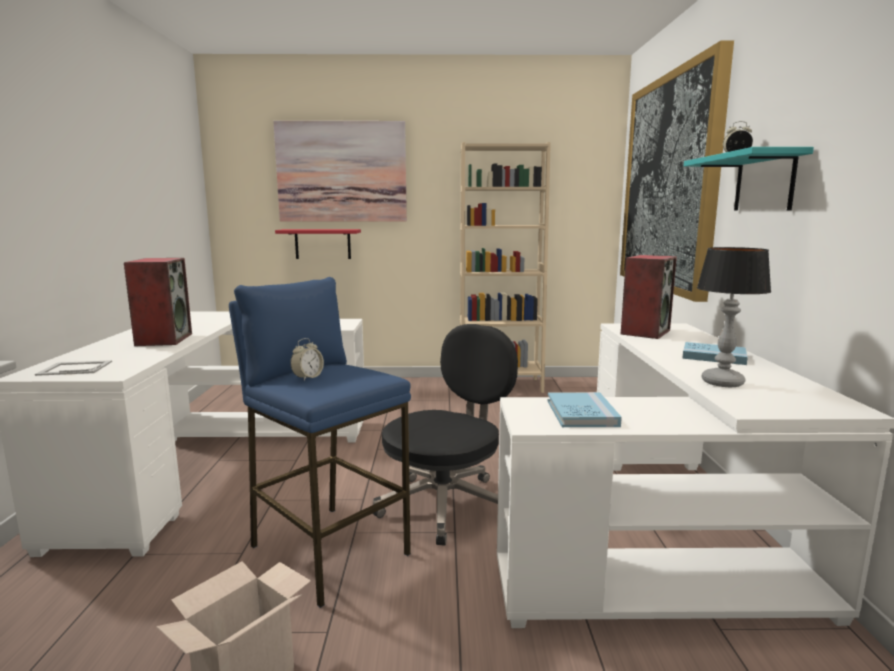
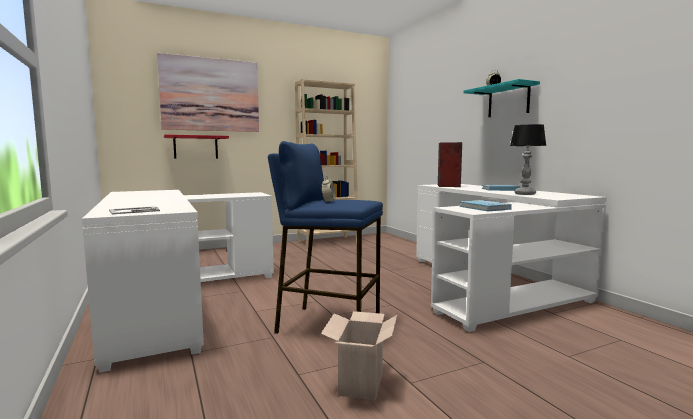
camera: 25 degrees left, 5 degrees down
(163, 339) = (155, 199): speaker -> none
(446, 504) = (370, 294): black office chair -> none
(669, 183) = (433, 108): picture -> none

